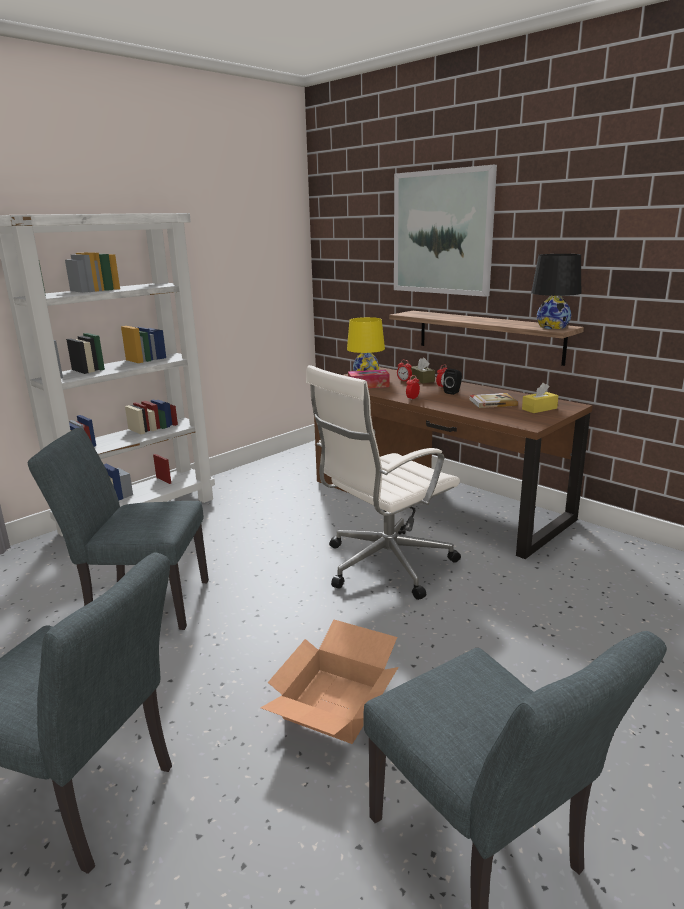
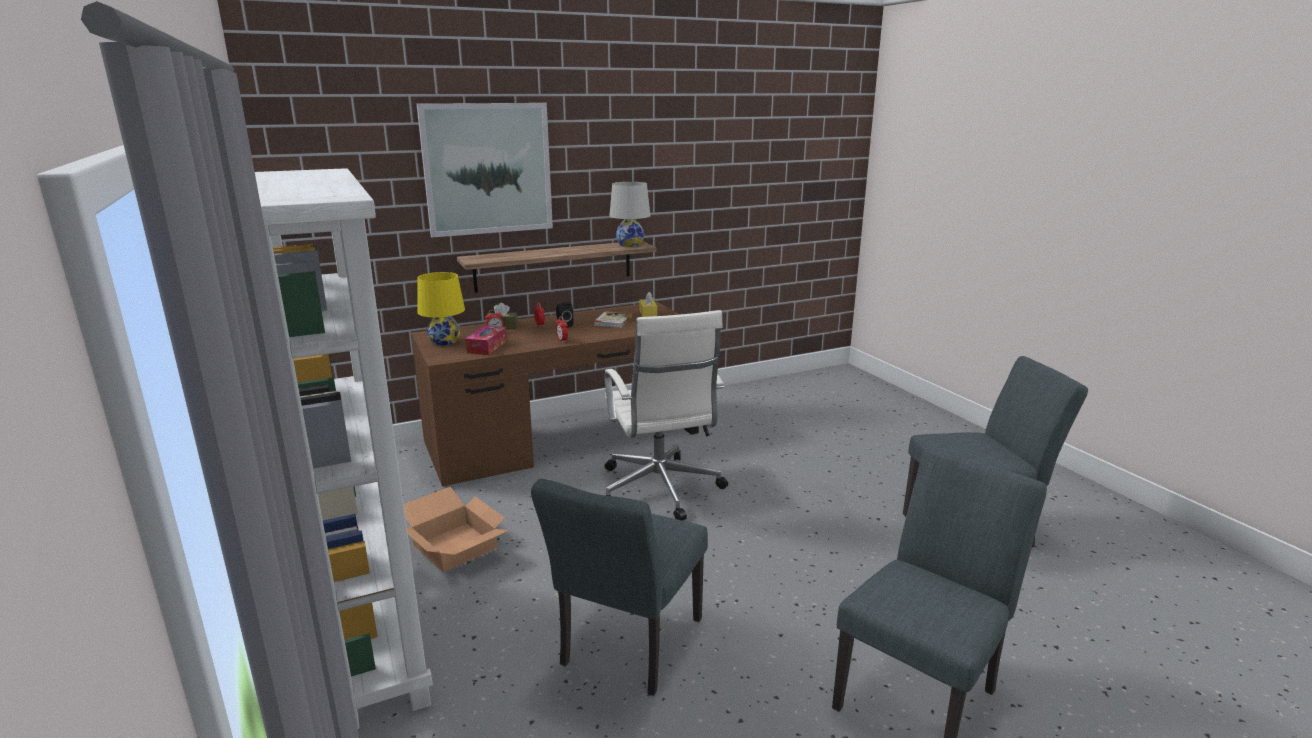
camera: 70 degrees left, 0 degrees up
(335, 705) = (841, 552): cardboard box -> cardboard box (457, 546)
(552, 327) = (630, 244): black table lamp -> white table lamp

